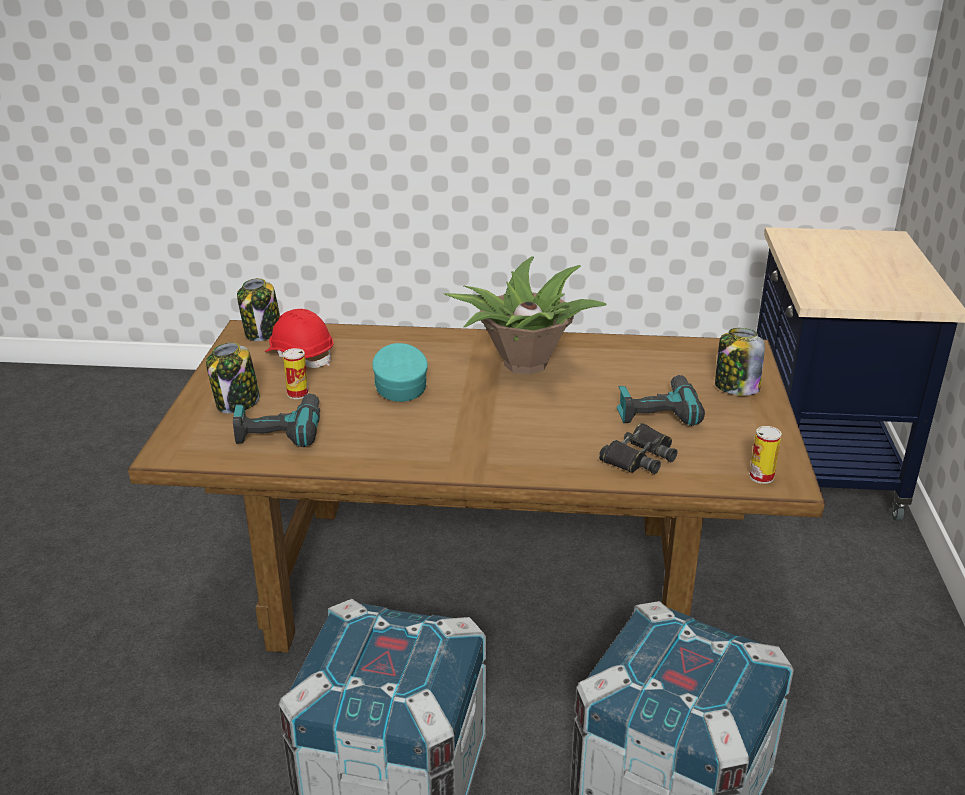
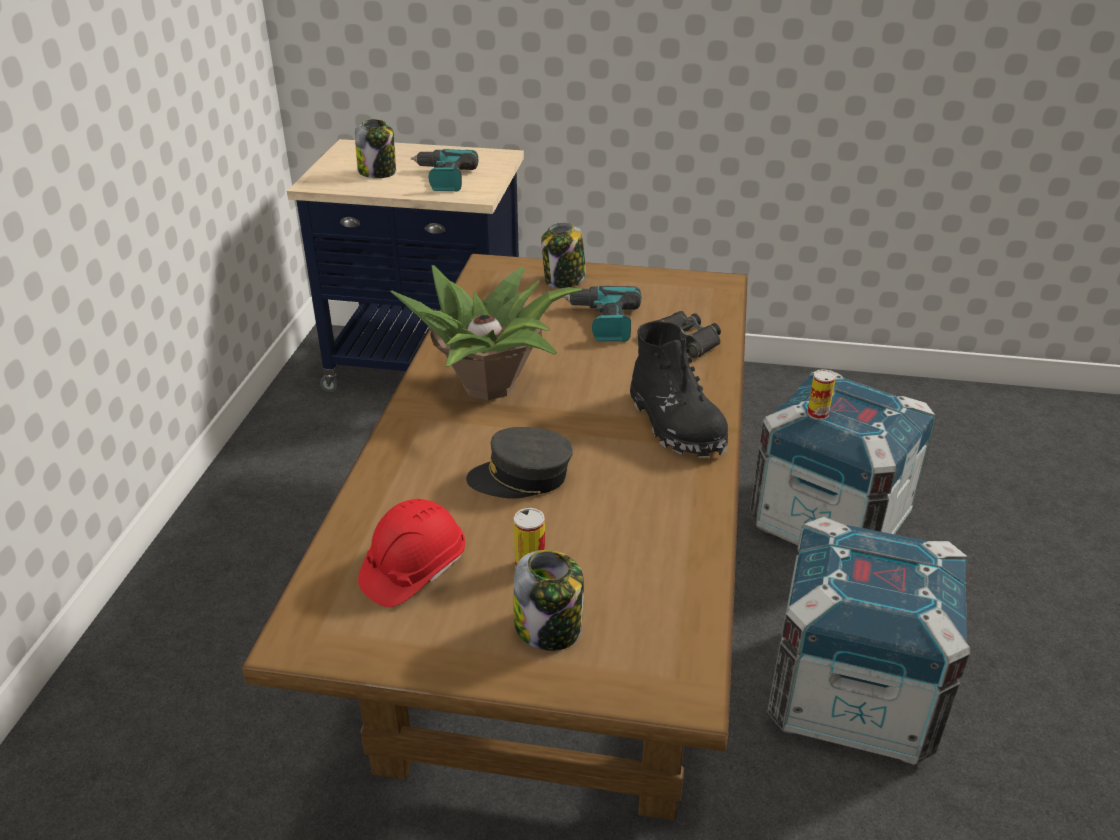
camera: 85 degrees left, 5 degrees up
(263, 333) = (317, 617): jar -> jar (378, 172)
(279, 430) = (628, 579): power drill -> power drill (443, 179)
(399, 385) = (521, 477): turquoise cap -> grey cap
(481, 450) = (676, 424): none -> black boot
(761, 476) = (715, 291): can -> can (817, 413)

